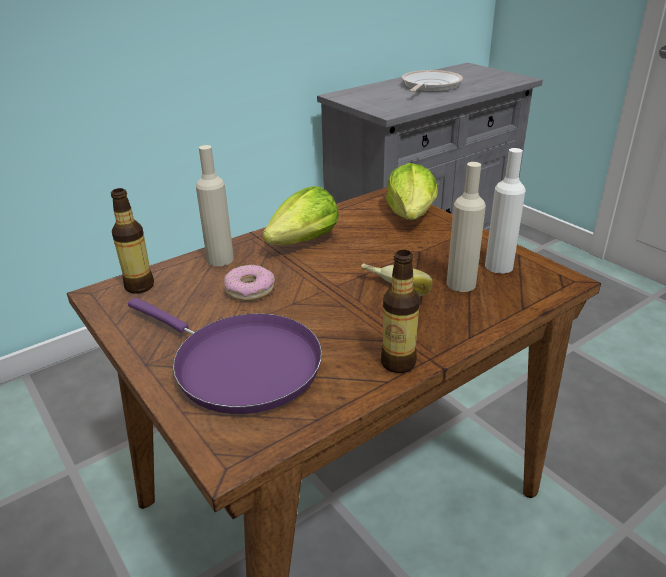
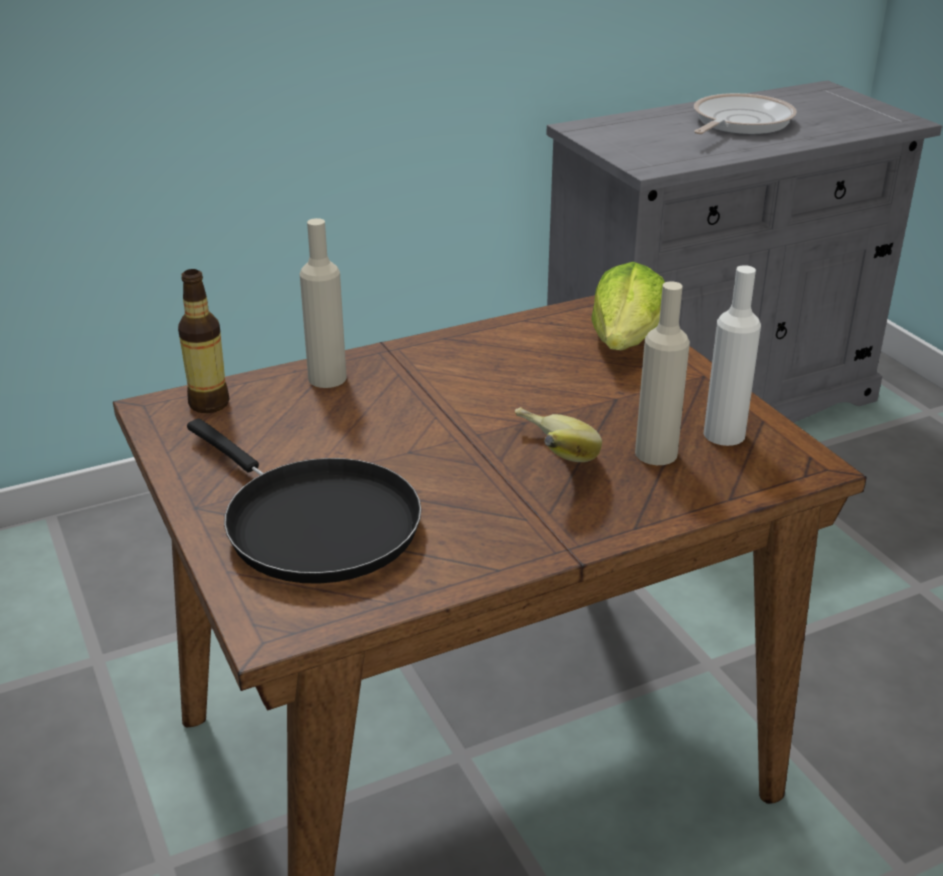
camera: 10 degrees right, 0 degrees up
(239, 365) = (313, 523): purple frying pan -> black frying pan
(250, 290) = (355, 426): donut -> none
(304, 241) = (453, 365): lettuce -> none
(398, 363) = (522, 548): bottle -> none

